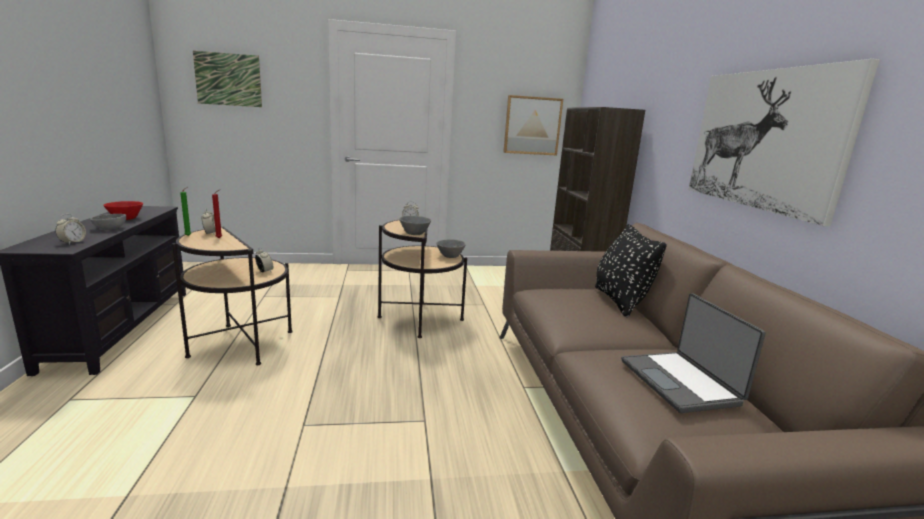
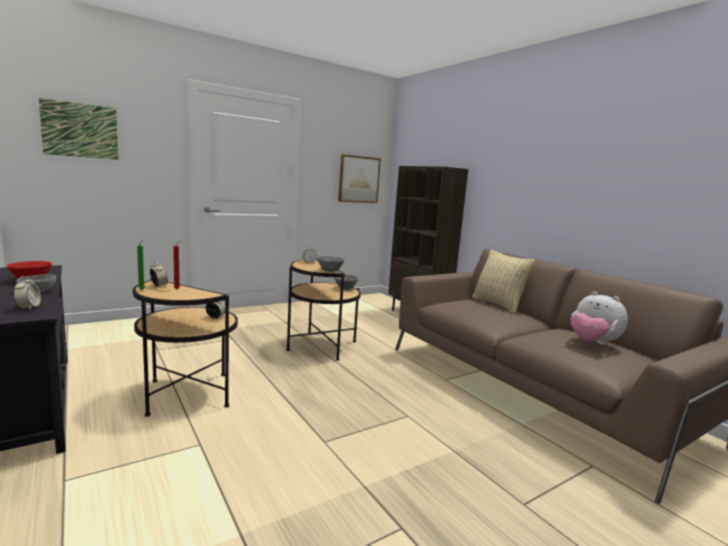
camera: 25 degrees left, 5 degrees down
(620, 301) = (498, 304): black pillow -> beige pillow
(680, 382) = (592, 343): laptop -> plush toy
(764, 140) = (578, 190): picture -> none

